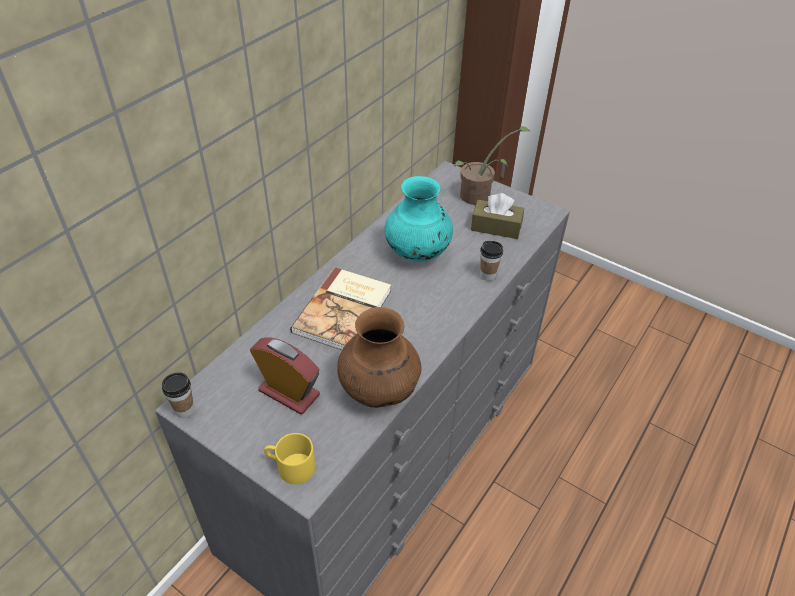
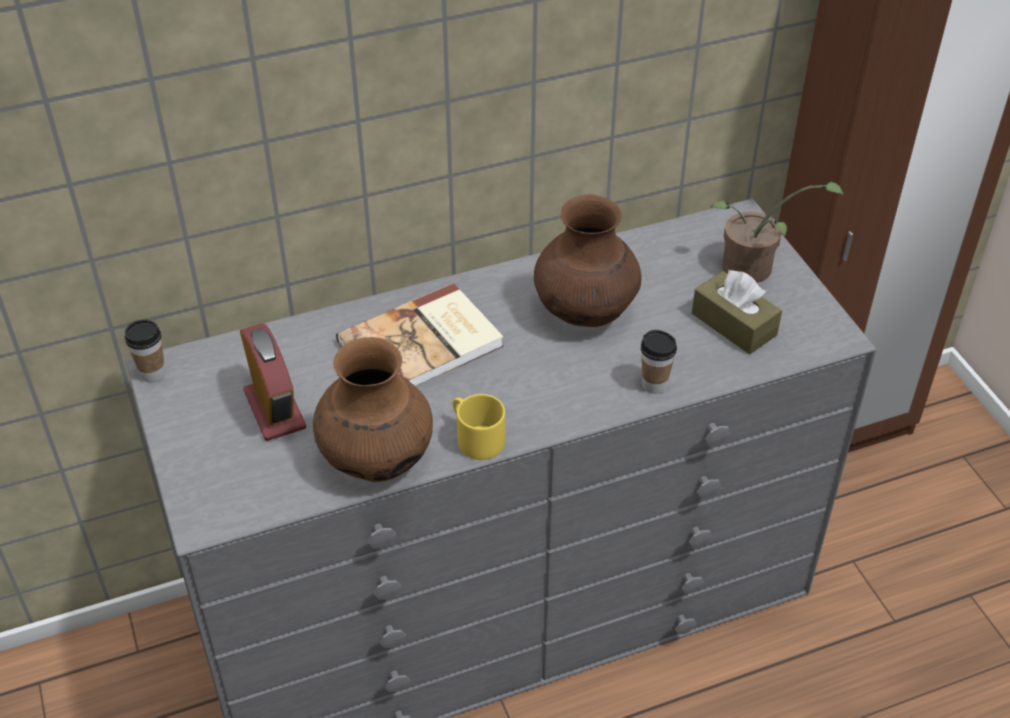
camera: 35 degrees right, 0 degrees up
(290, 467) = (205, 491): yellow mug -> yellow mug (474, 437)
(417, 253) = (585, 313): turquoise vase -> brown vase

